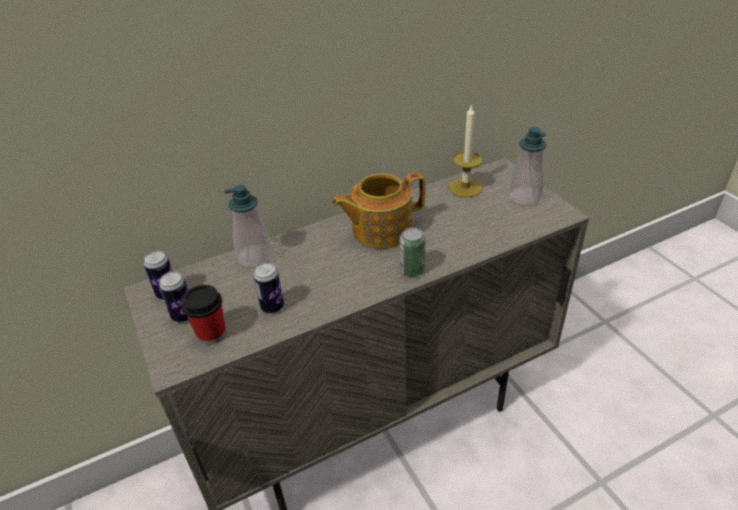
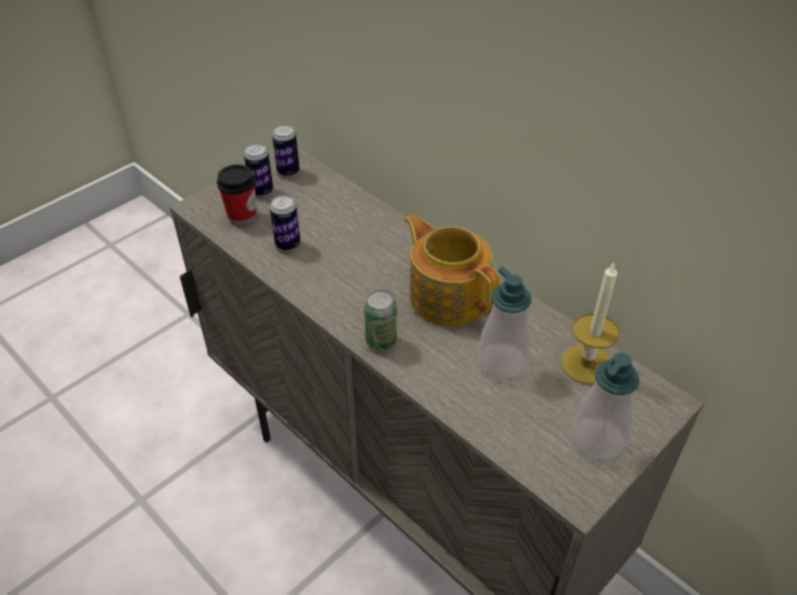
camera: 70 degrees right, 5 degrees up
(255, 257) = (359, 210): soap dispenser -> soap dispenser (502, 362)

